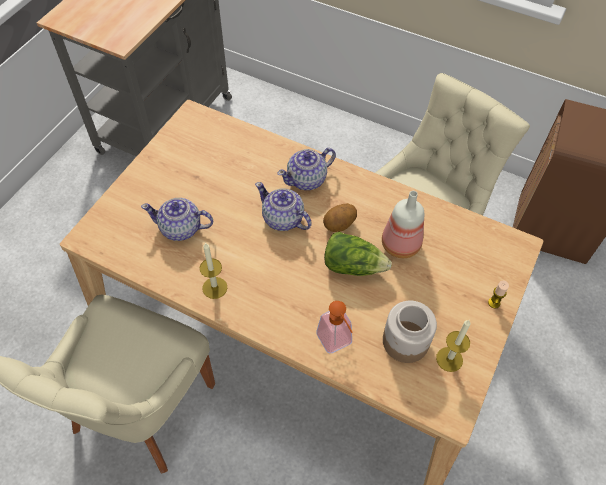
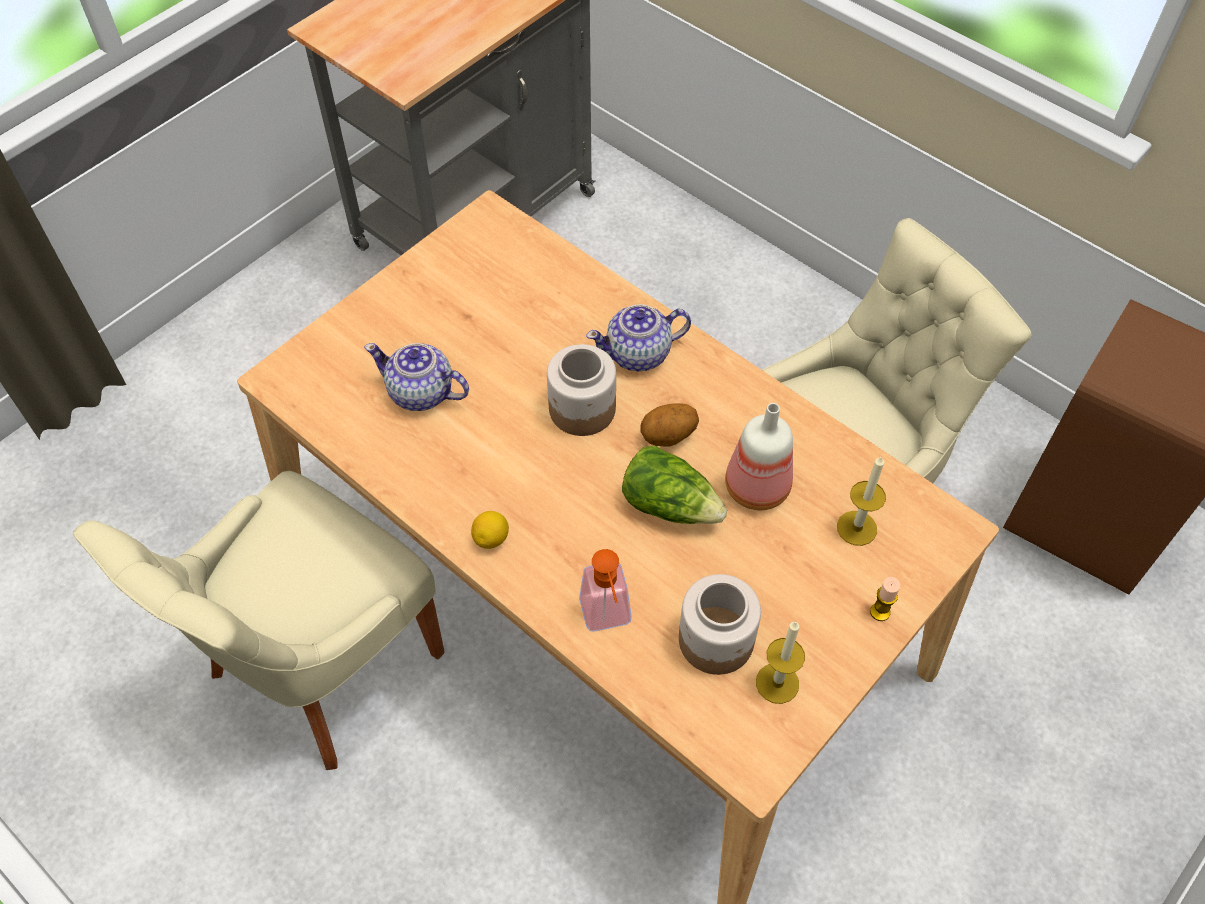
camera: 15 degrees right, 0 degrees up
(214, 287) = (446, 493): candle -> candle (856, 528)
(251, 309) = (491, 538): none -> lemon
(283, 219) = (582, 410): teapot -> jar

